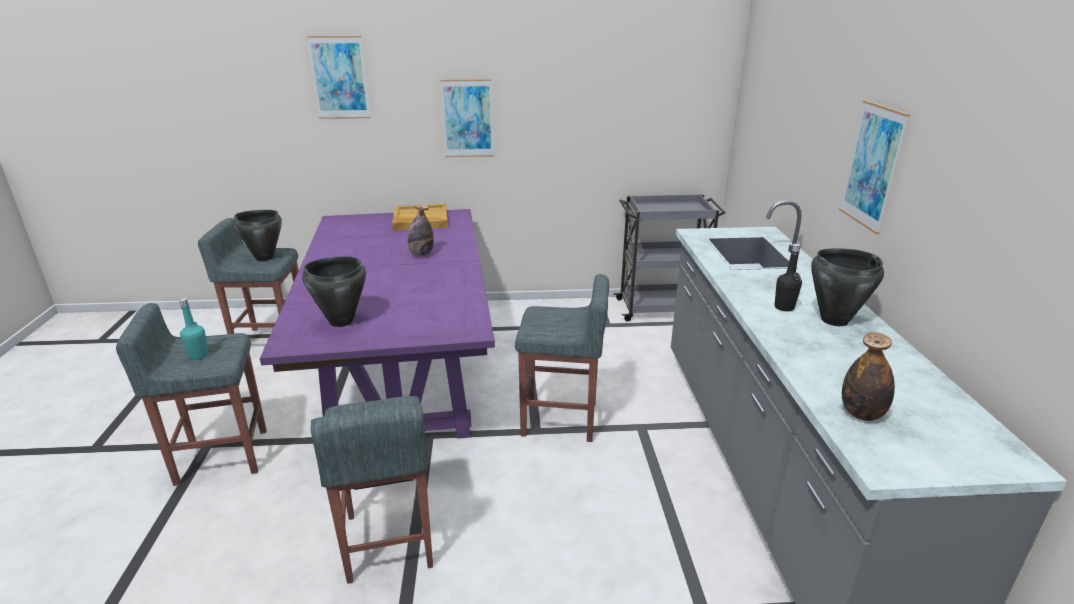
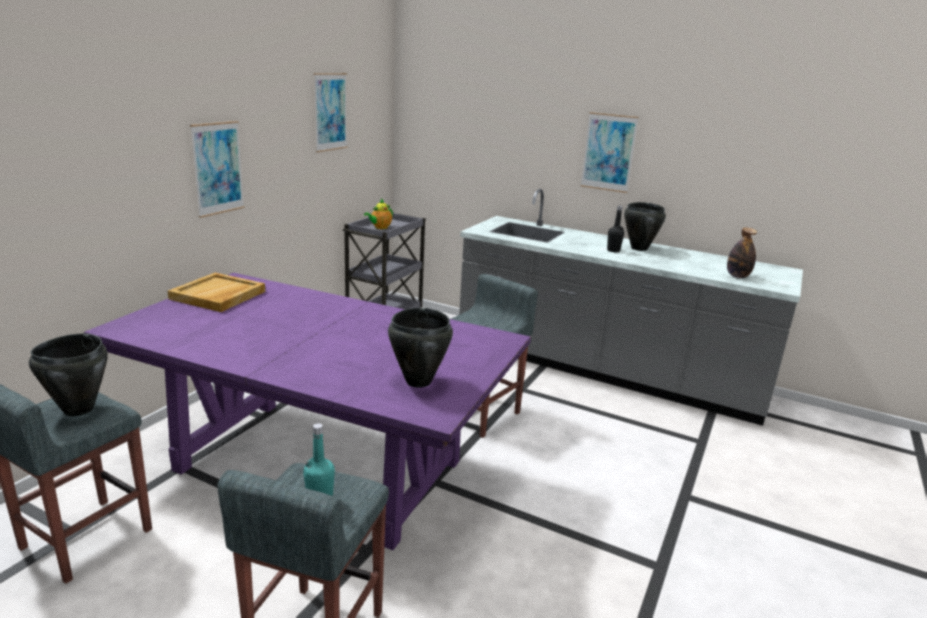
camera: 60 degrees left, 5 degrees down
(339, 78) = (72, 131): picture -> picture (330, 112)
(388, 542) = (559, 546): grey stool -> none
(421, 254) = (314, 316): bottle -> none
(663, 208) = (380, 227): none -> teapot

